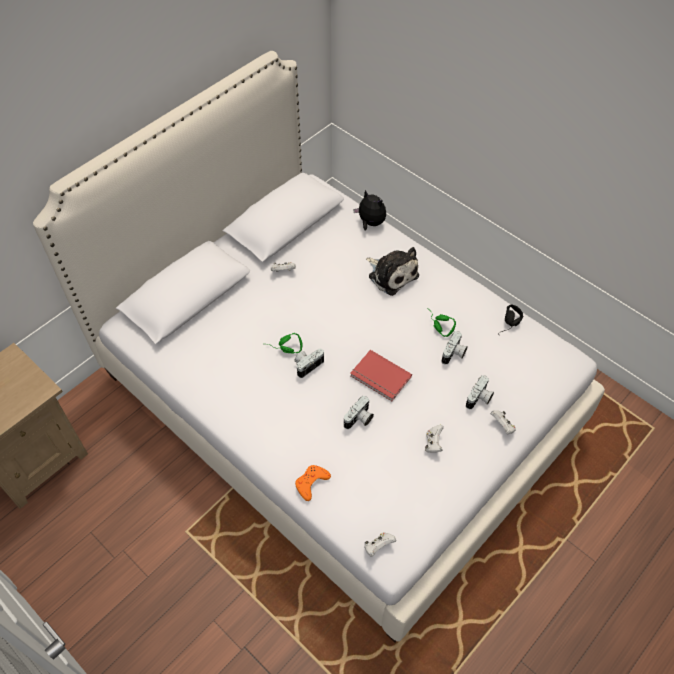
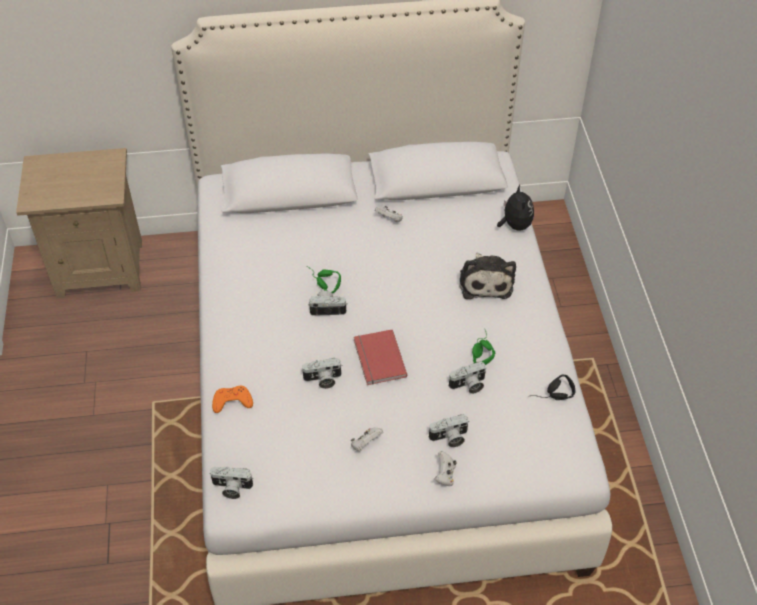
camera: 40 degrees right, 5 degrees down
(378, 546) = (231, 488): white game controller -> camera

